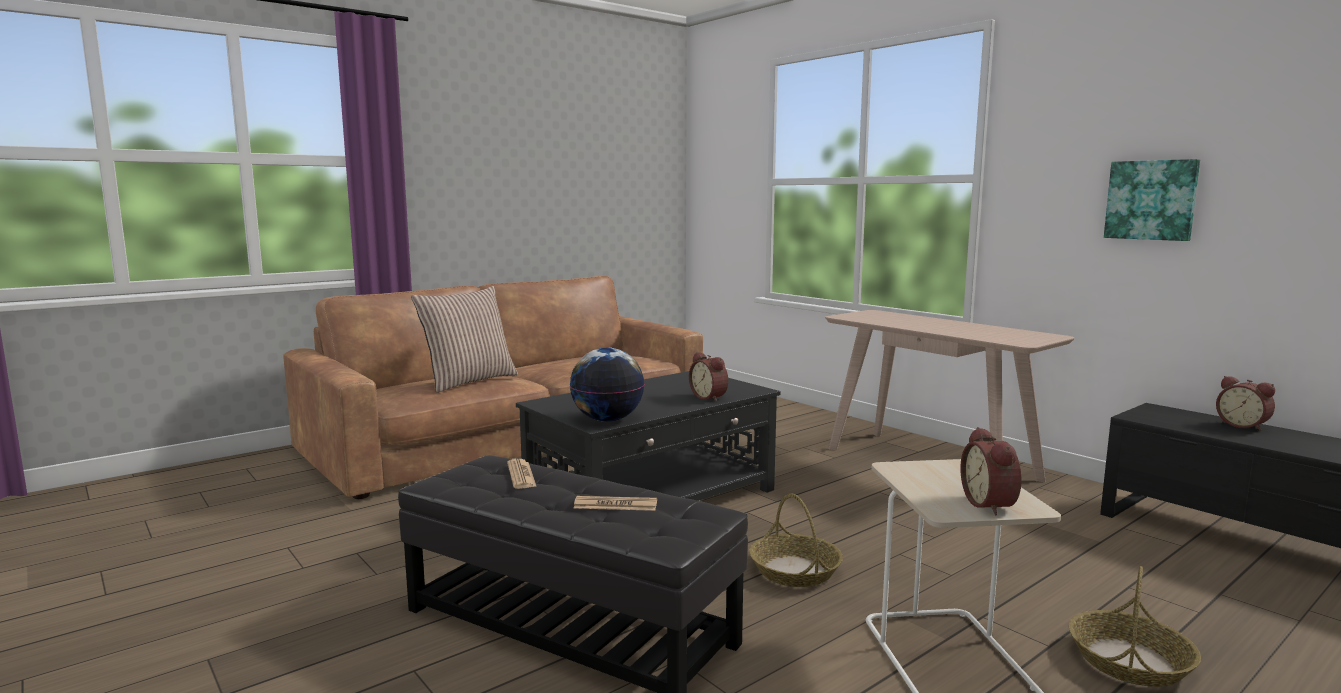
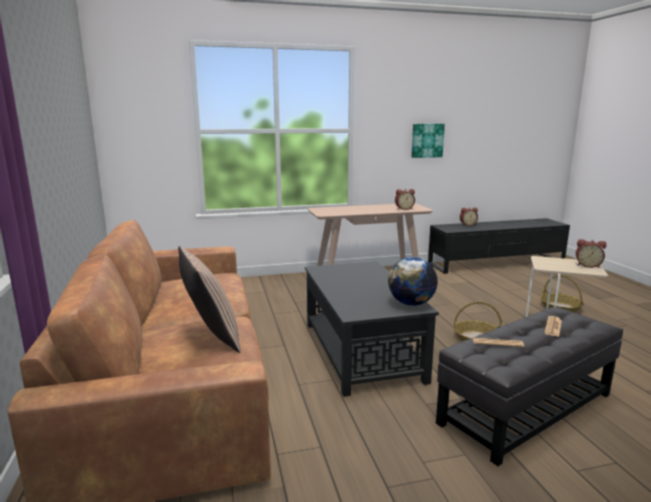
camera: 65 degrees left, 5 degrees up
(710, 397) = (379, 275): alarm clock -> alarm clock (404, 209)

